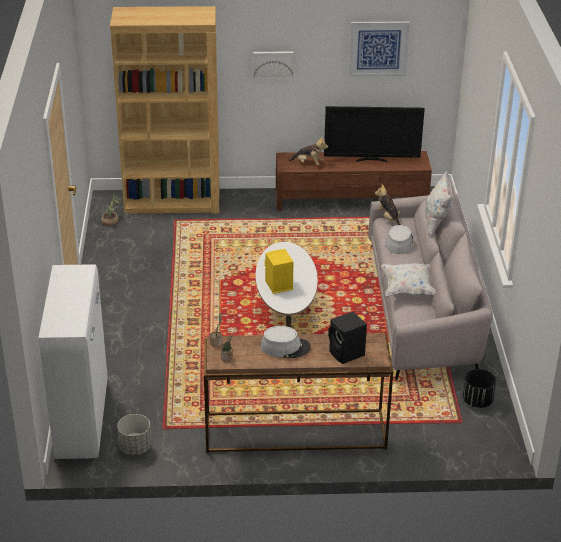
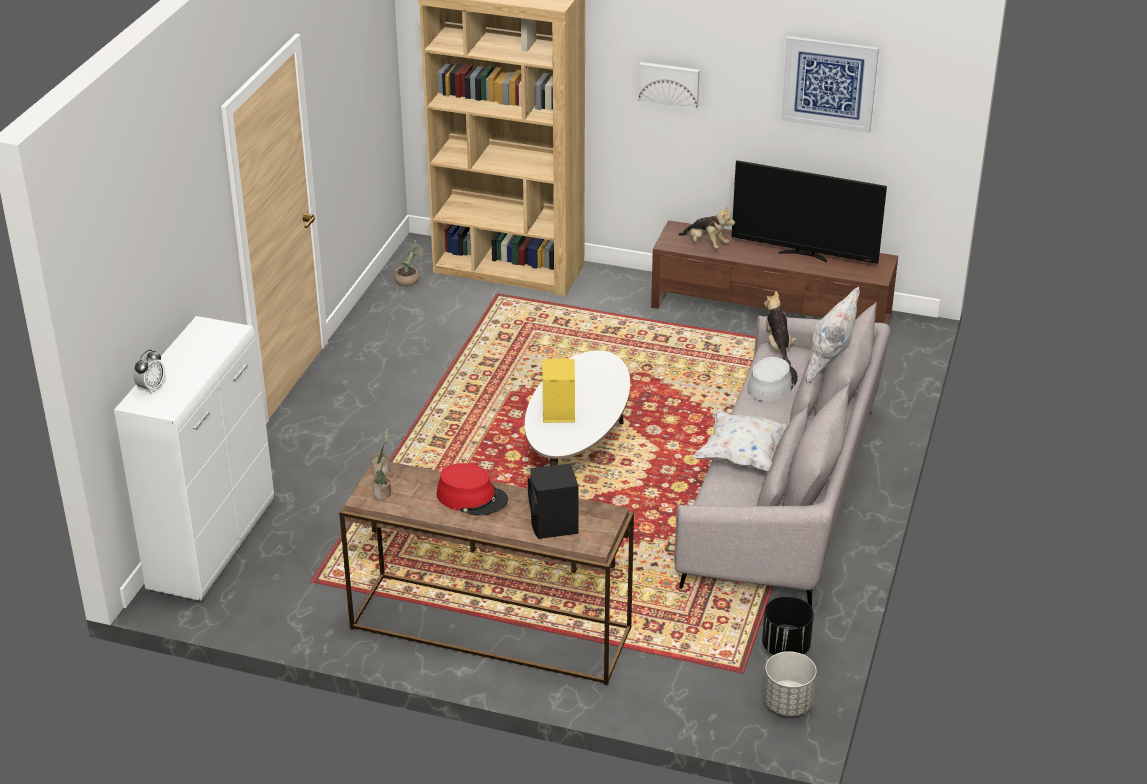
camera: 20 degrees right, 0 degrees up
(54, 318) = (151, 387): none -> alarm clock
(135, 447) = (259, 599): grey planter -> grey planter (787, 704)
(285, 347) = (472, 497): grey hat -> red hat

